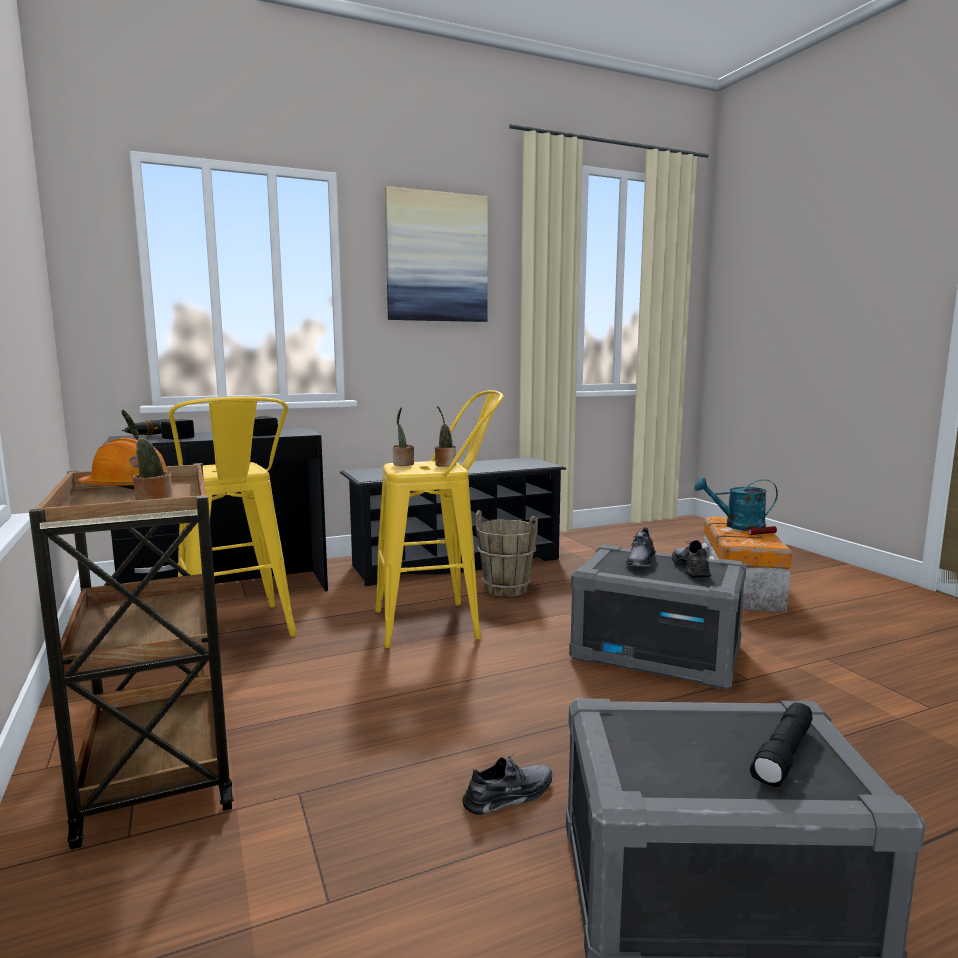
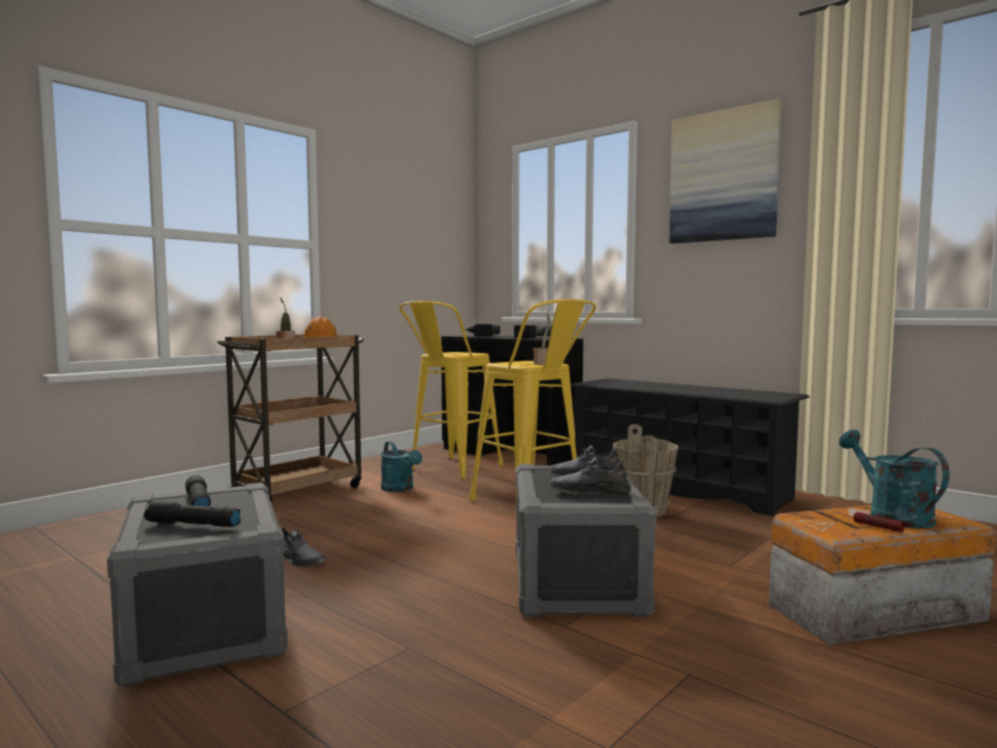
camera: 65 degrees right, 5 degrees down
(277, 679) = (400, 489): none -> turquoise watering can
(403, 464) = (527, 361): potted plant -> none
(666, 750) = (197, 502): none -> black flashlight
(690, 568) = (589, 492): grey shoe -> grey shoe turned 150 degrees counterclockwise

